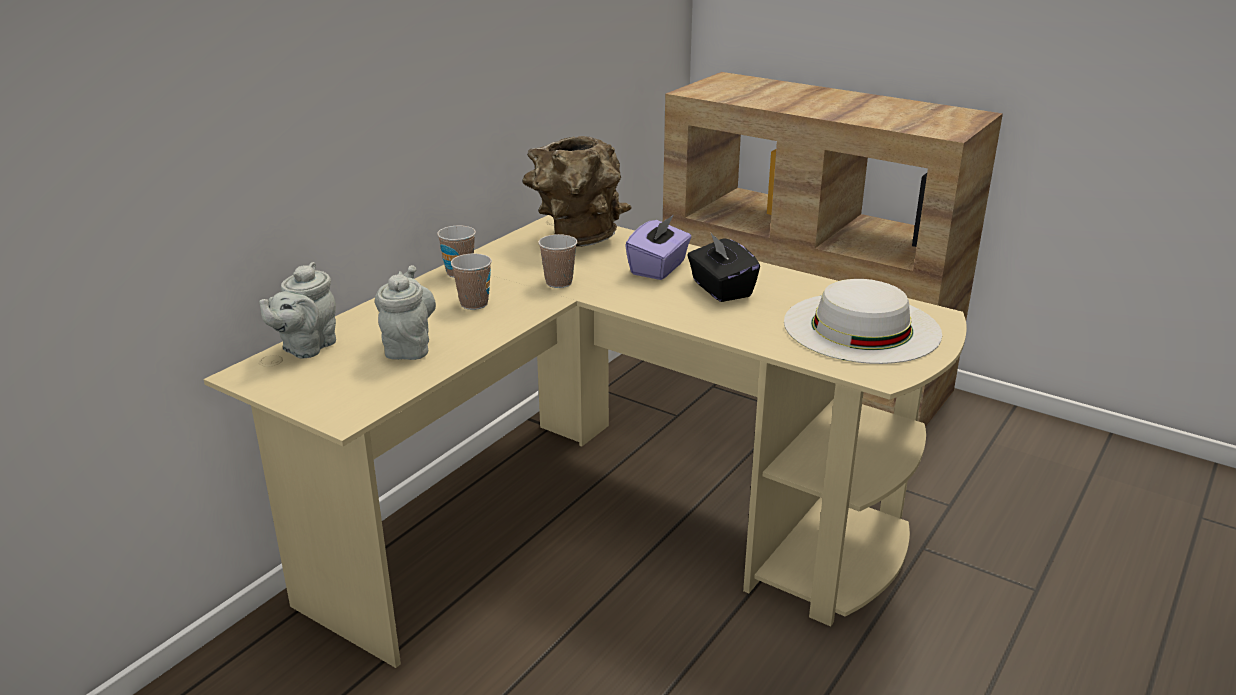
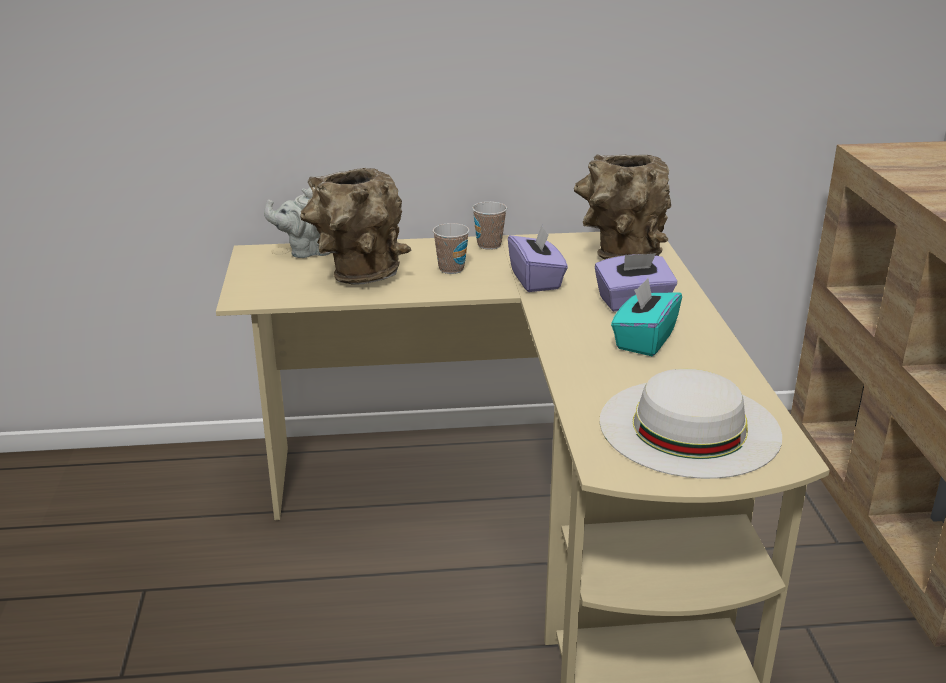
camera: 50 degrees right, 0 degrees up
(408, 347) = (357, 277): grey teapot -> brown vase
(559, 282) = (536, 280): cup -> purple tissue box
(720, 289) = (644, 340): black tissue box -> turquoise tissue box

